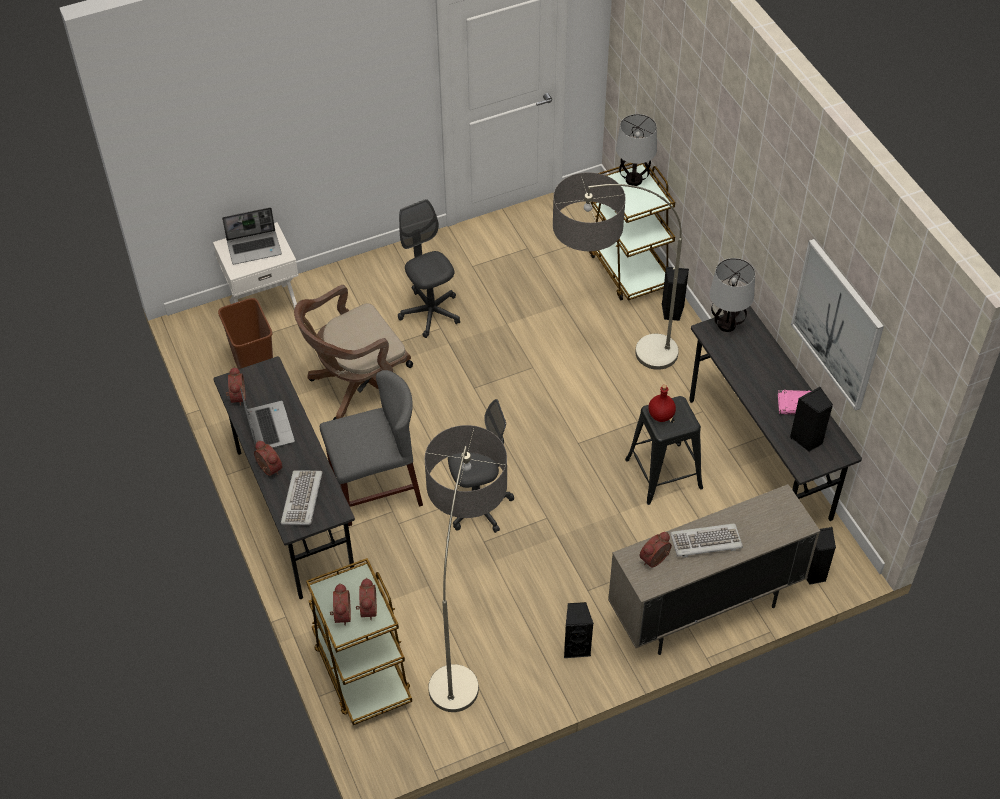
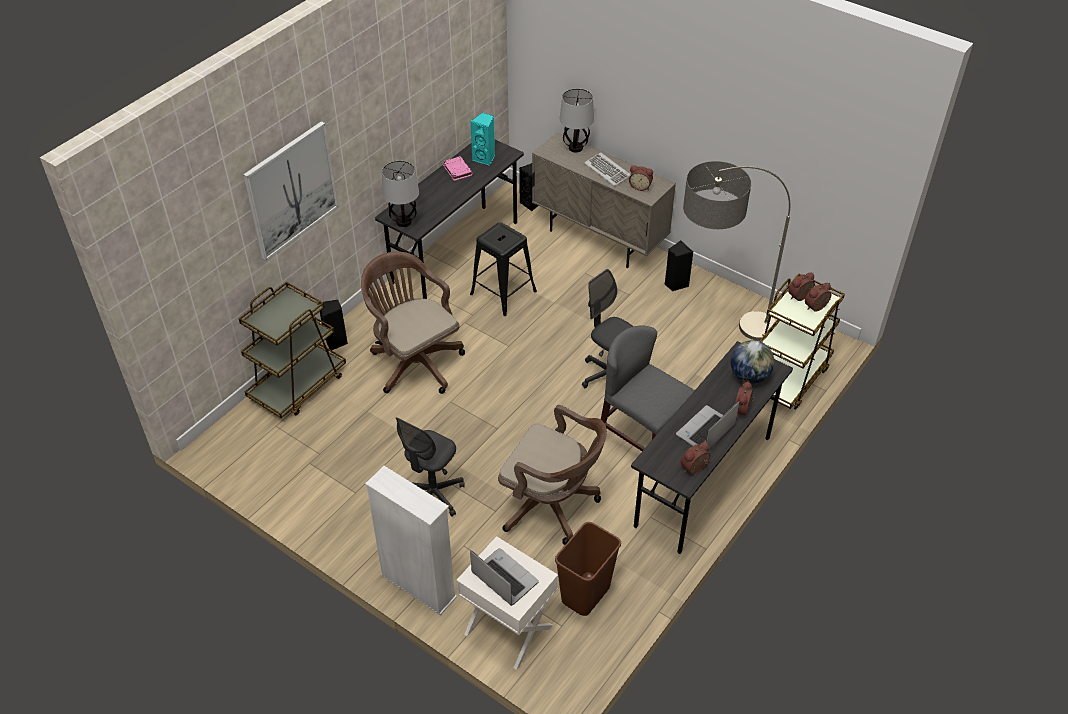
camera: 120 degrees left, 5 degrees down
(302, 499) = (749, 376): keyboard -> globe
(348, 272) = (418, 586): none -> white bookcase
(605, 360) = (414, 361): floor lamp -> brown office chair
(633, 180) = (267, 320): table lamp -> table lamp (576, 148)
(660, 415) = (503, 242): red bottle -> none
(807, 439) = (485, 158): black speaker -> turquoise speaker
(837, 324) = (437, 92): picture -> picture (291, 190)

